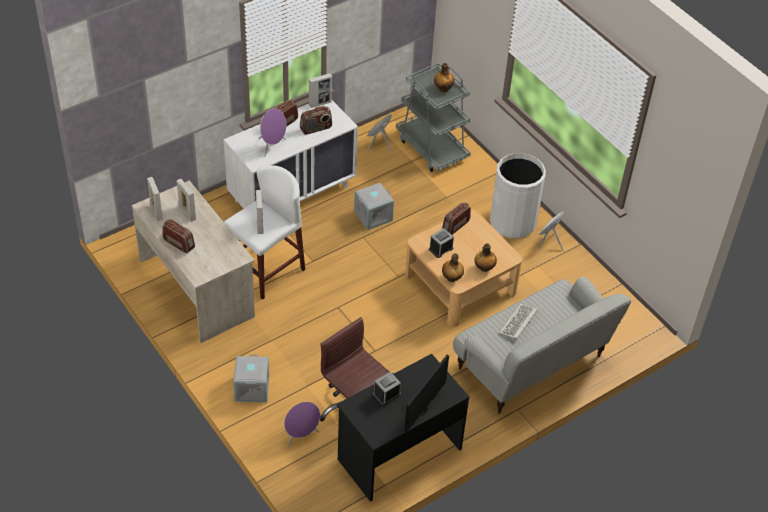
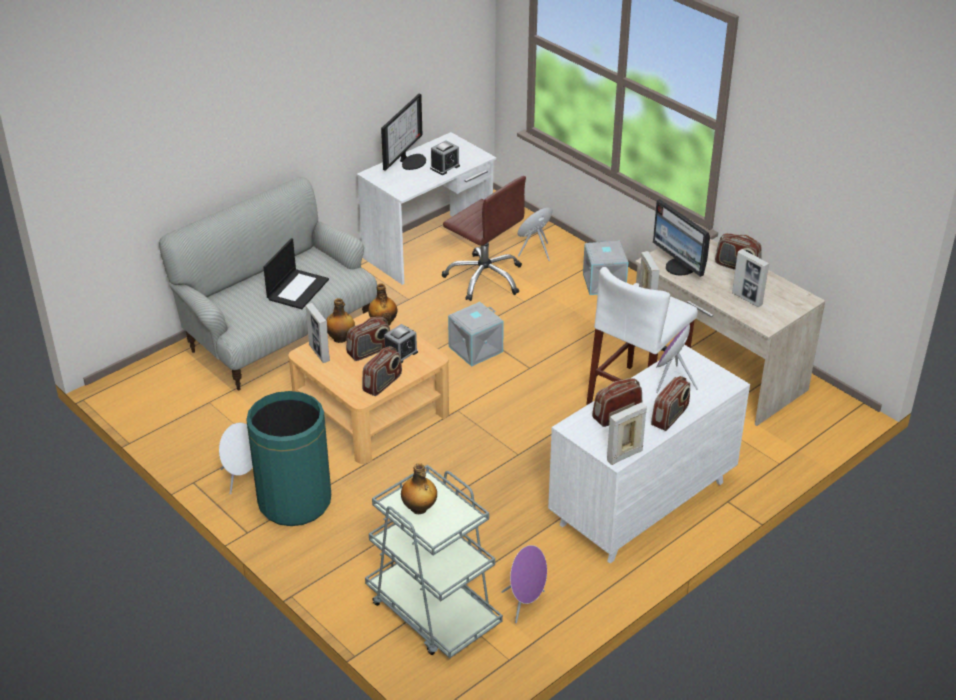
camera: 175 degrees right, 10 degrees down
(156, 211) = (788, 296): picture frame -> picture frame (319, 353)
(223, 248) = (680, 267): none -> monitor
(373, 215) = (510, 486): grey storage box -> grey storage box (476, 350)
(398, 453) = (429, 248): black desk -> white desk
(463, 254) = (369, 351): none -> radio
(513, 222) = (294, 501): white trash can -> green trash can
(518, 324) = (297, 289): keyboard -> laptop

